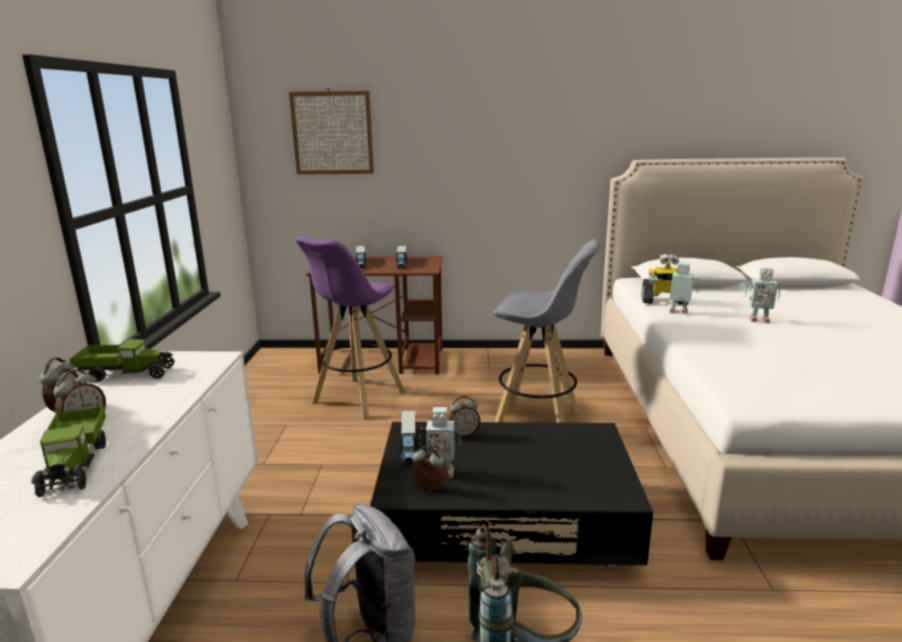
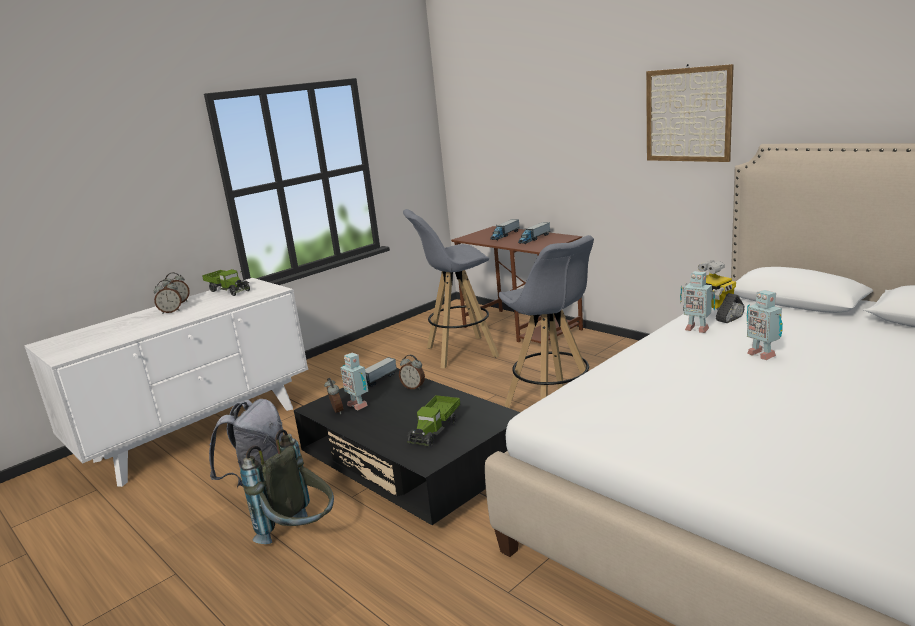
camera: 45 degrees right, 0 degrees up
(75, 464) = (138, 328): toy truck -> toy truck (435, 430)
(332, 131) = (498, 114): picture -> picture (688, 113)
(357, 398) = (459, 352): purple stool -> grey stool
(679, 312) = (696, 328): toy robot -> toy robot turned 150 degrees clockwise

